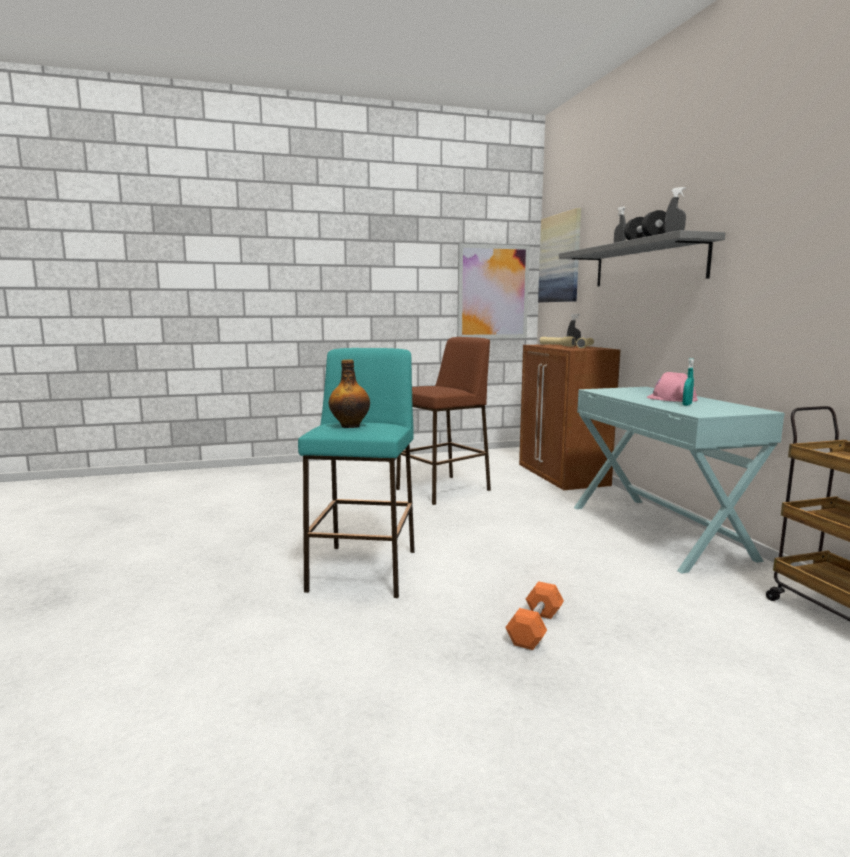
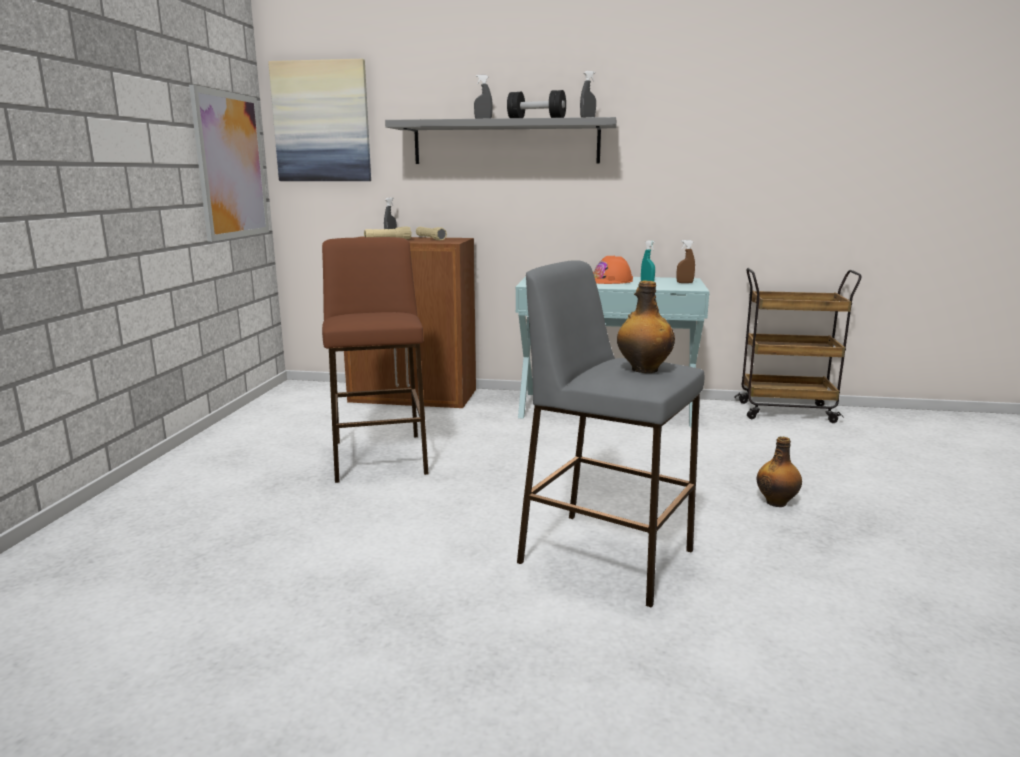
camera: 65 degrees left, 5 degrees up
(364, 569) = (605, 556): turquoise stool -> grey stool
(535, 628) = (777, 502): orange dumbbell -> bottle
(671, 398) = (610, 281): pink hard hat -> orange hard hat
(729, 411) = (684, 283): none -> brown spray bottle

